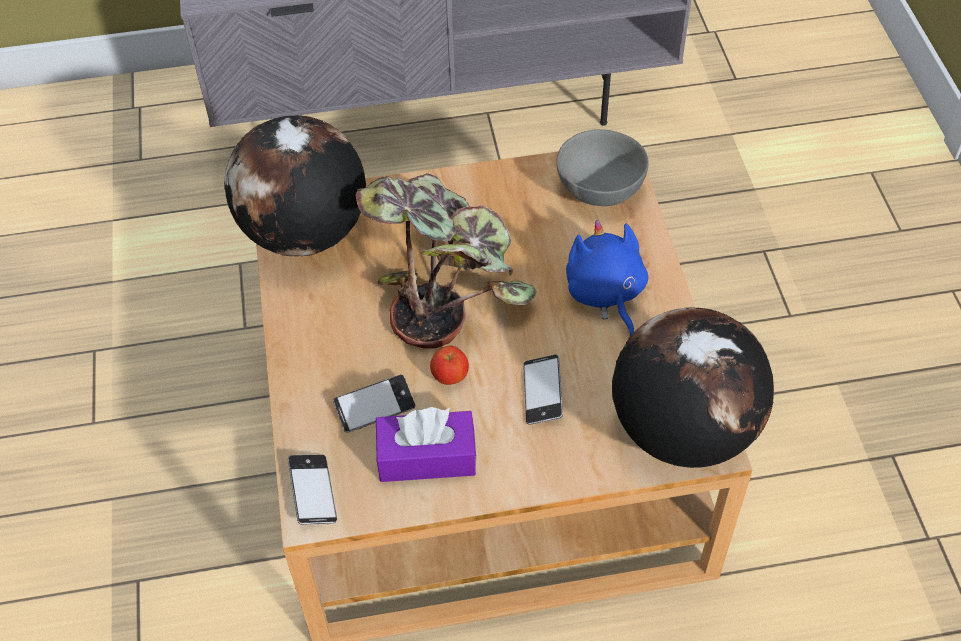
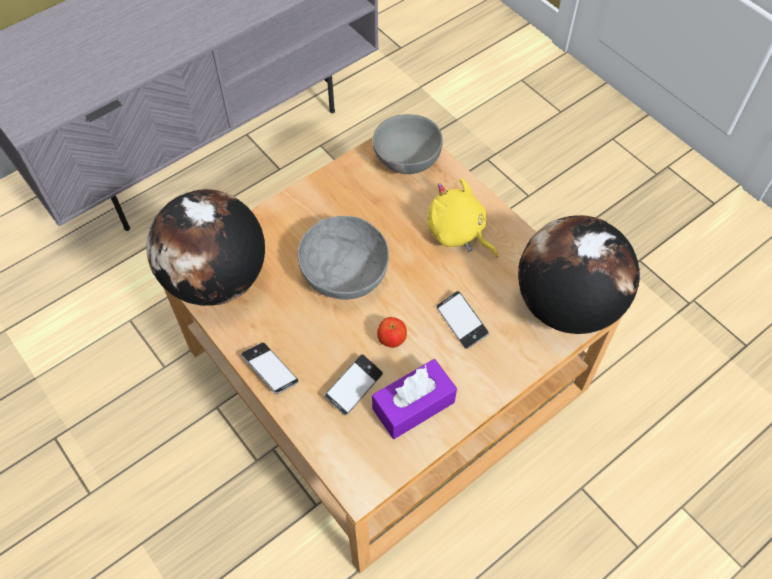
camera: 30 degrees left, 5 degrees up
(313, 493) = (351, 471): phone -> phone (270, 370)
(445, 282) = (344, 272): potted plant -> grey bowl
(605, 294) = (458, 233): blue plush toy -> yellow plush toy

